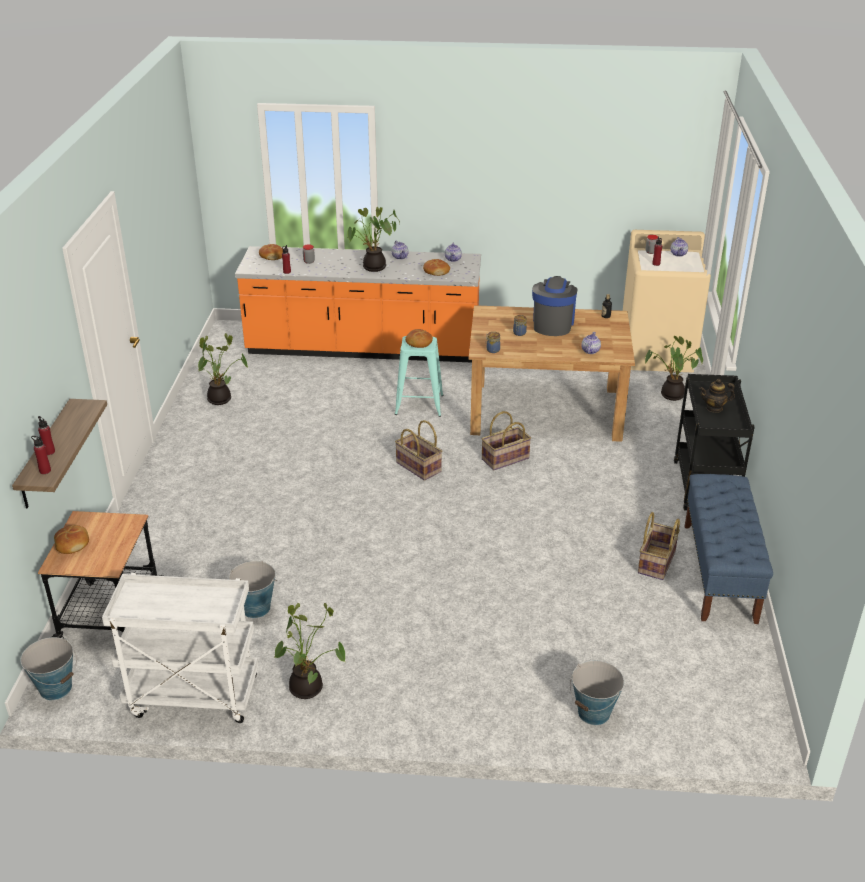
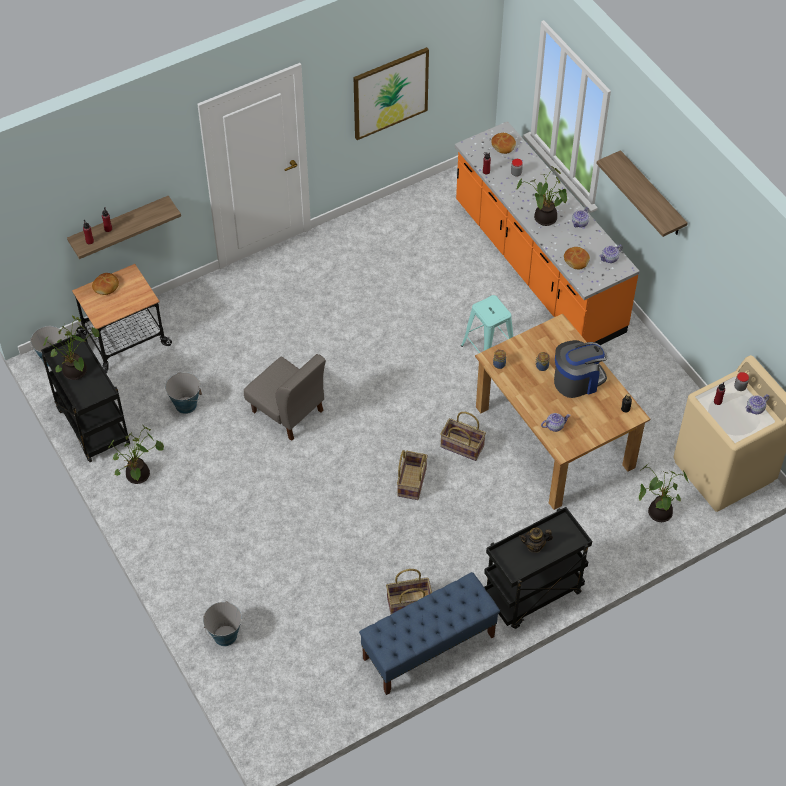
camera: 55 degrees right, 20 degrees up
(163, 241) = (390, 93): none -> picture
(192, 697) = (91, 425): white cart -> black cart
(221, 399) = (388, 231): potted plant -> potted plant (76, 373)
(349, 541) = (288, 411): none -> grey chair
(418, 343) = (491, 310): bread -> none
(418, 467) = (405, 399): basket -> basket (411, 482)
(459, 174) = (651, 195): none -> shelf
(714, 408) = (534, 546): teapot -> teapot turned 60 degrees counterclockwise

